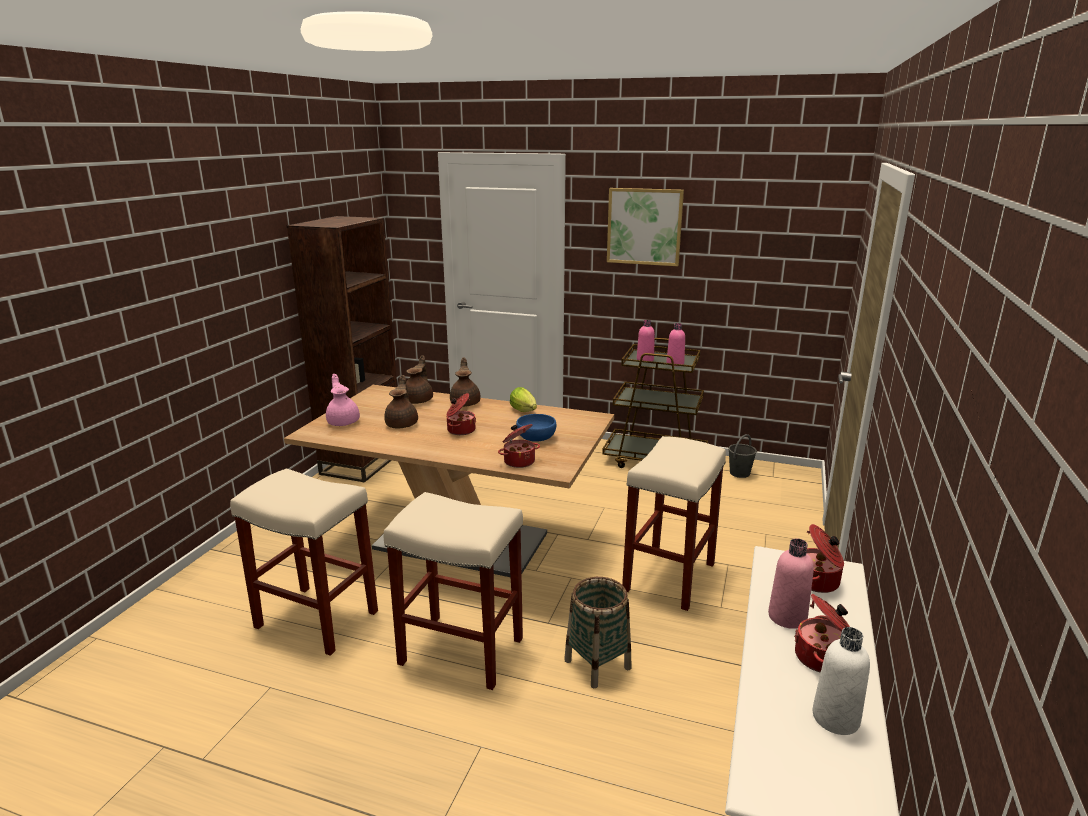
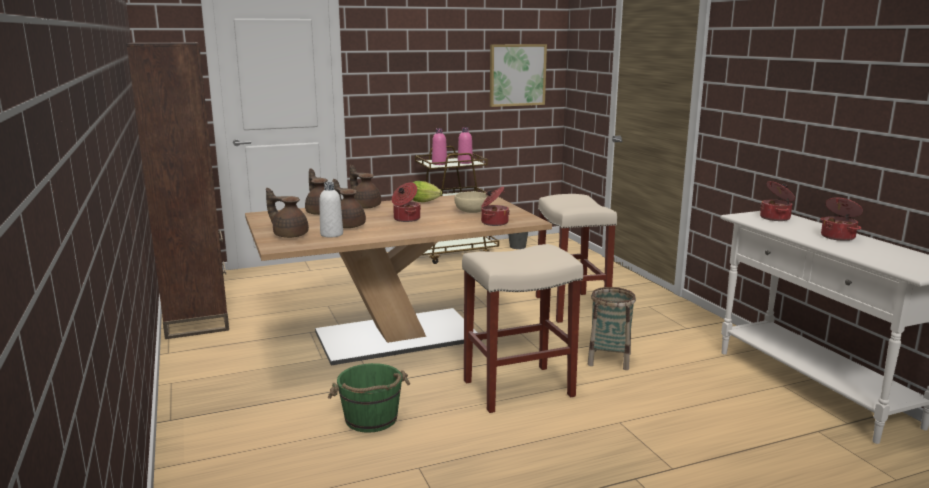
camera: 40 degrees left, 5 degrees down
(315, 619) = (371, 419): beige stool -> green bucket
(343, 421) = (289, 235): pink teapot -> brown teapot
(535, 437) = (471, 211): blue bowl -> beige bowl
(644, 226) = (413, 50): picture -> picture (517, 75)
(787, 617) = (796, 230): pink bottle -> none
(835, 718) = (885, 249): white bottle -> white bottle (331, 234)

